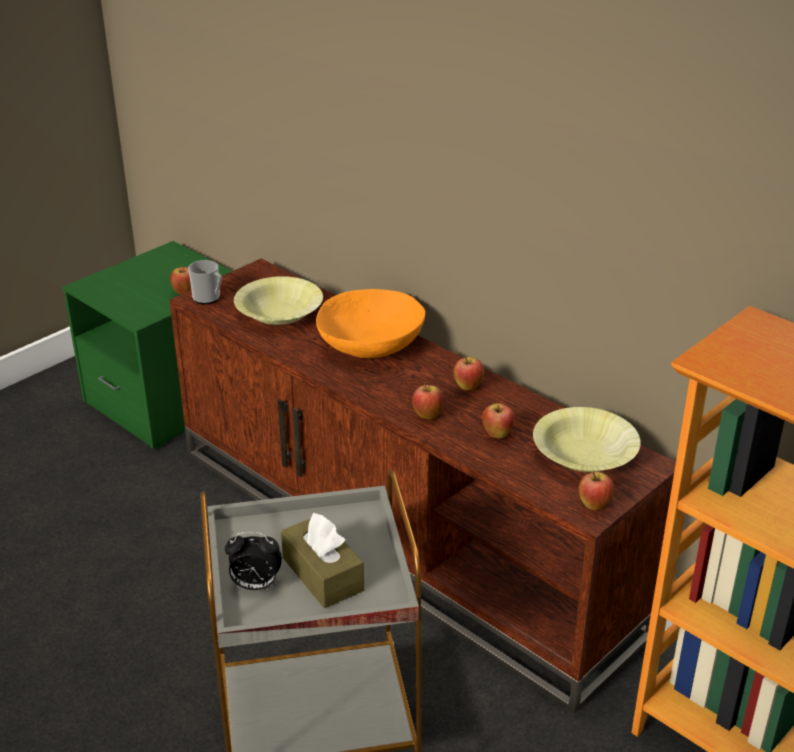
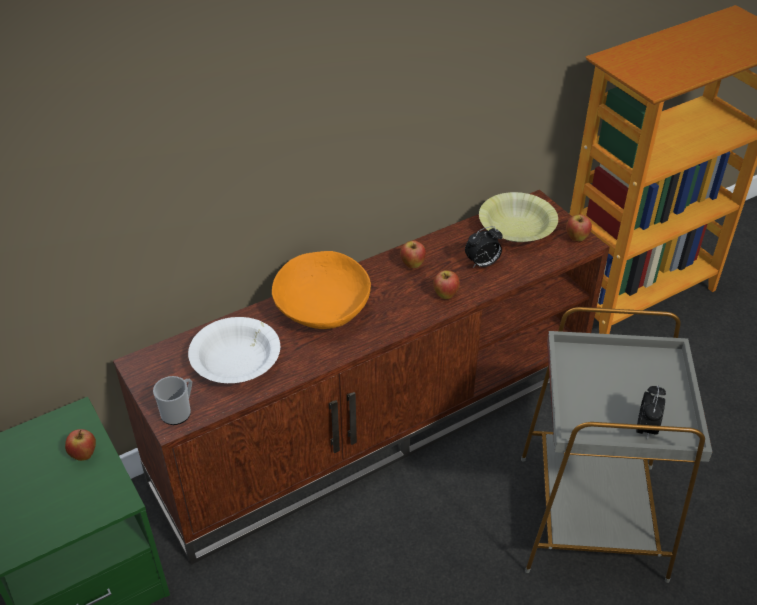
camera: 75 degrees left, 10 degrees up
(279, 312) = (236, 361): yellow bowl -> white bowl
(322, 574) = (637, 388): brown tissue box -> none
(497, 435) = (482, 264): apple -> alarm clock

